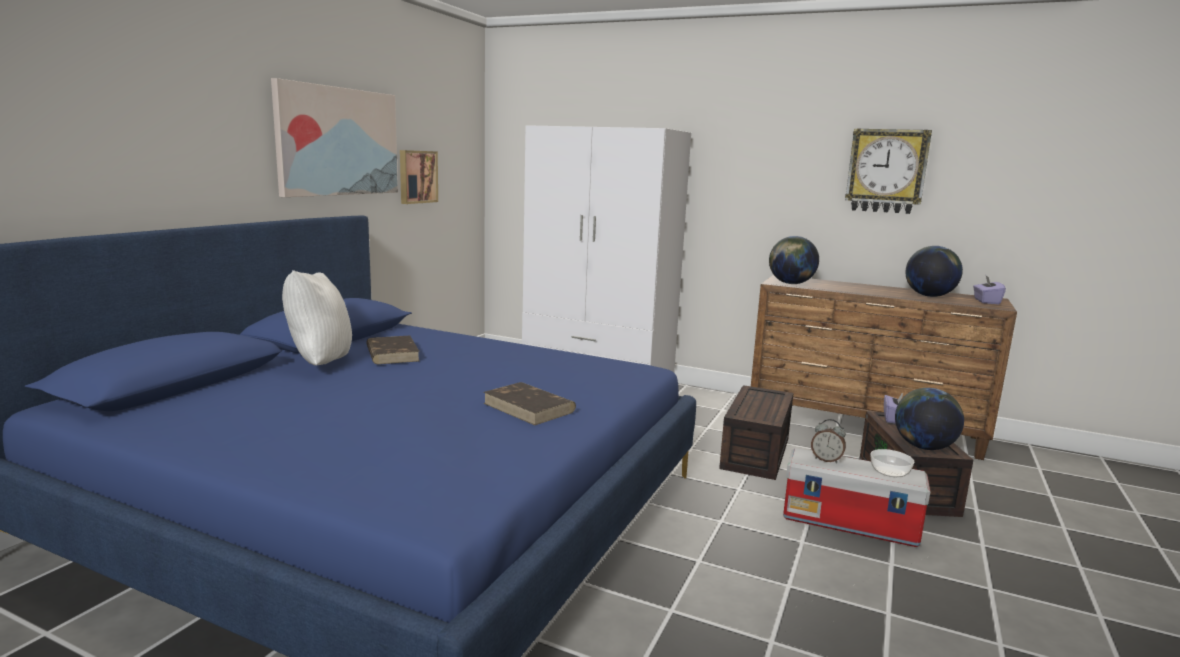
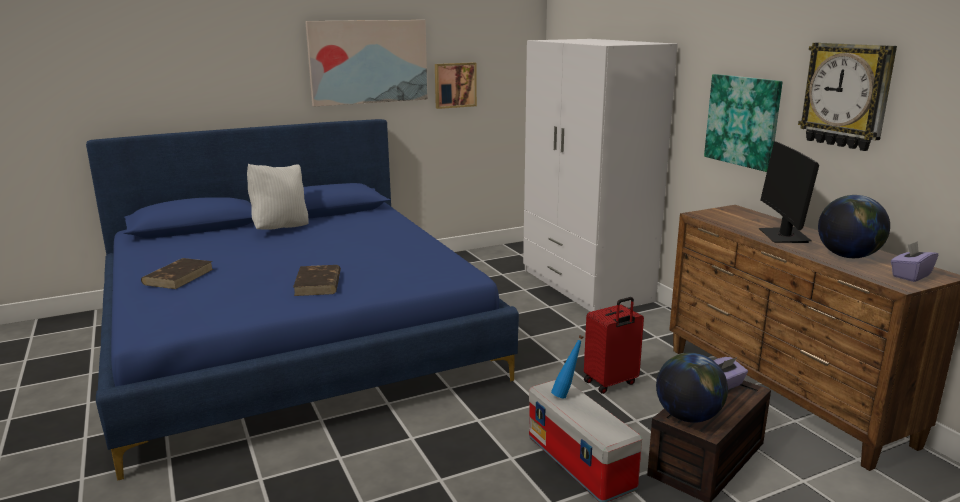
camera: 40 degrees right, 5 degrees up
(392, 354) = (329, 229): brown book -> brown book (179, 276)
(757, 454) = (611, 383): brown storage box -> red suitcase
(775, 199) = (743, 121): none -> picture
(790, 283) = (715, 217): globe -> none
(826, 460) = (566, 395): alarm clock -> blue bottle
(863, 289) = (783, 236): none -> monitor
(890, 472) = (602, 423): bowl -> none

